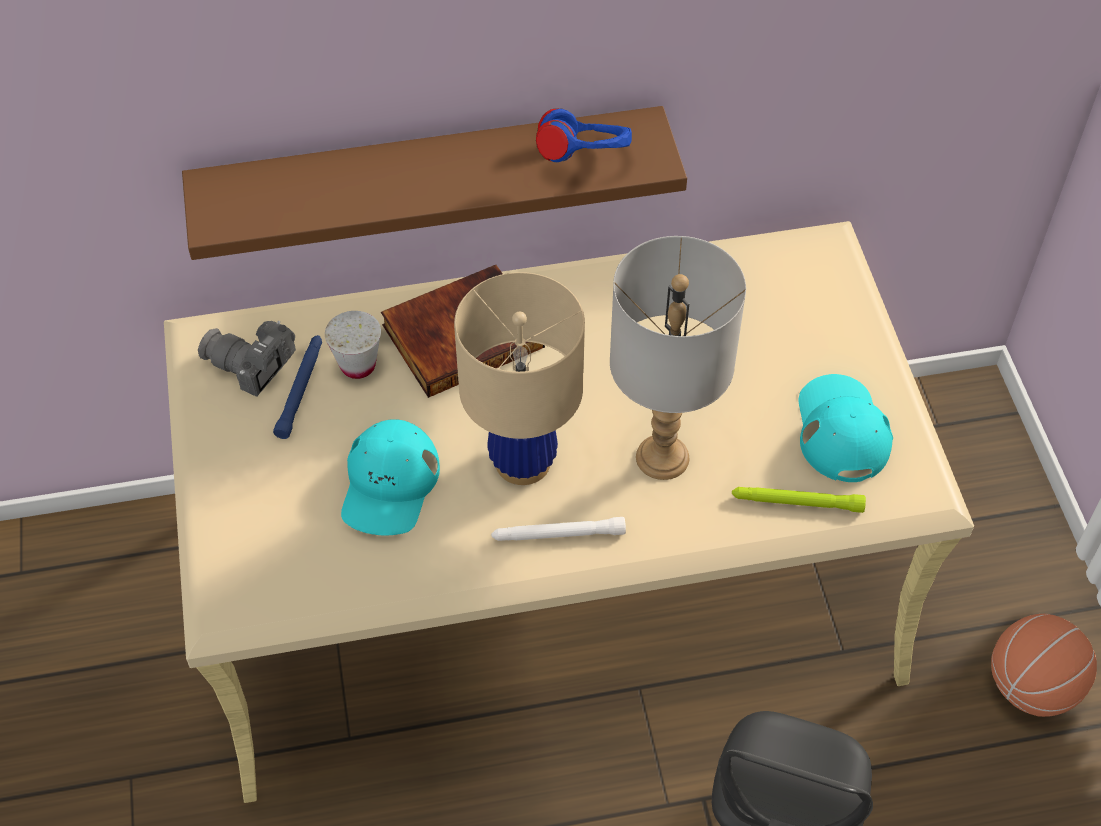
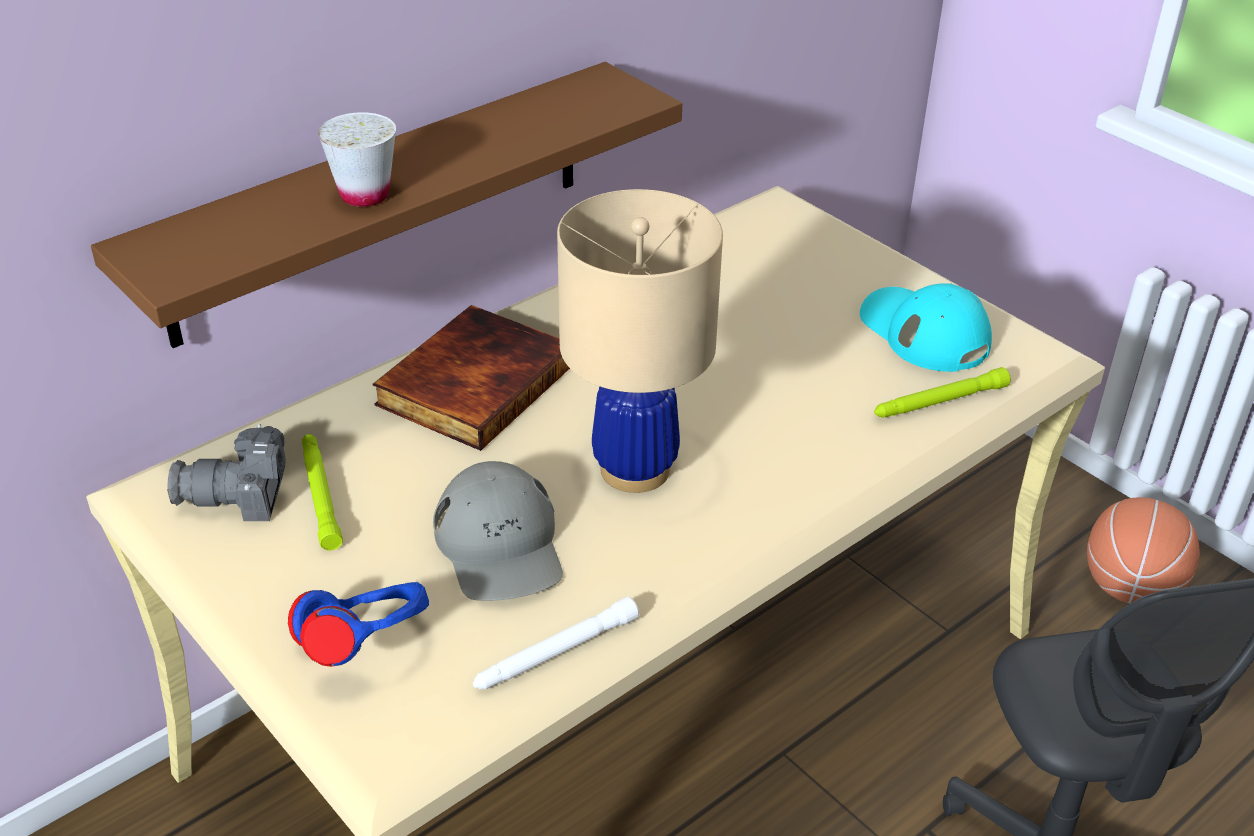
camera: 30 degrees left, 15 degrees down
(301, 389) = (320, 495): blue flashlight -> green flashlight
(358, 365) = (374, 450): white cup -> white cup (364, 195)
(389, 484) = (500, 545): turquoise cap -> grey cap
(558, 534) = (729, 519): white flashlight -> white flashlight (555, 653)
(583, 160) = (565, 116): blue headphones -> blue headphones (366, 647)
(663, 457) = (777, 412): grey table lamp -> none

